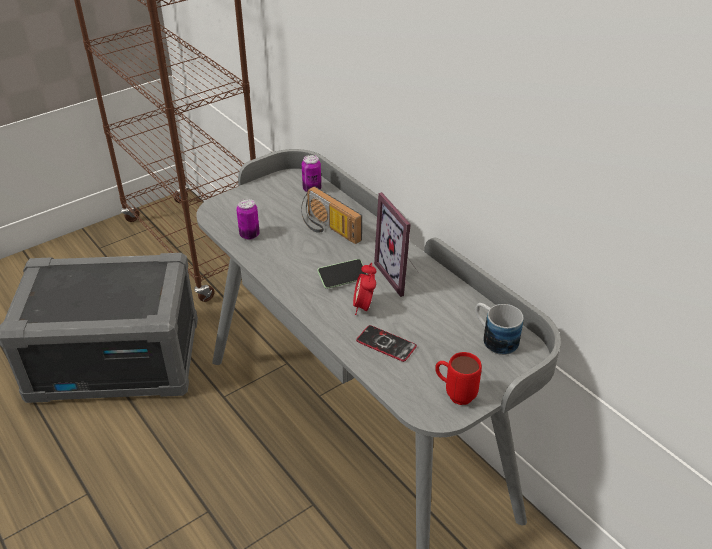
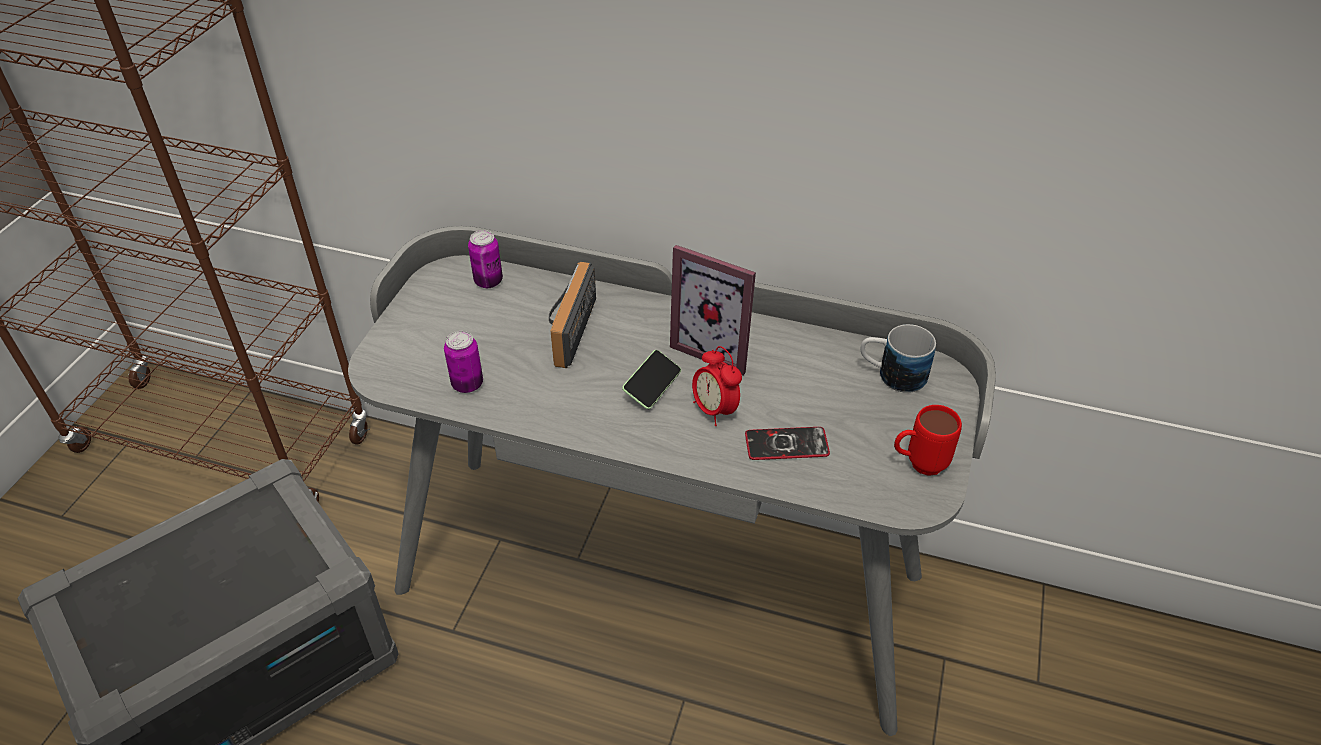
camera: 35 degrees left, 5 degrees up
(328, 229) = (565, 327): radio -> radio turned 90 degrees clockwise

